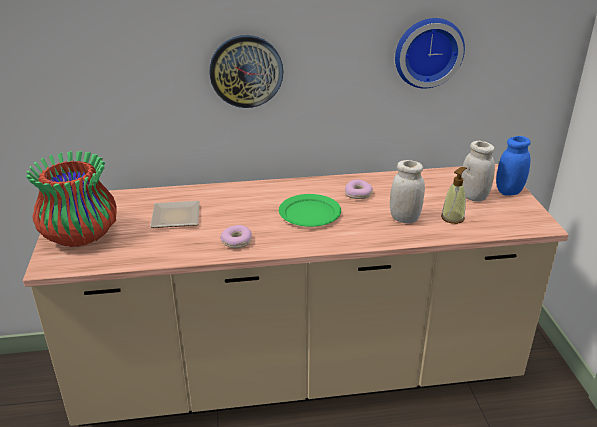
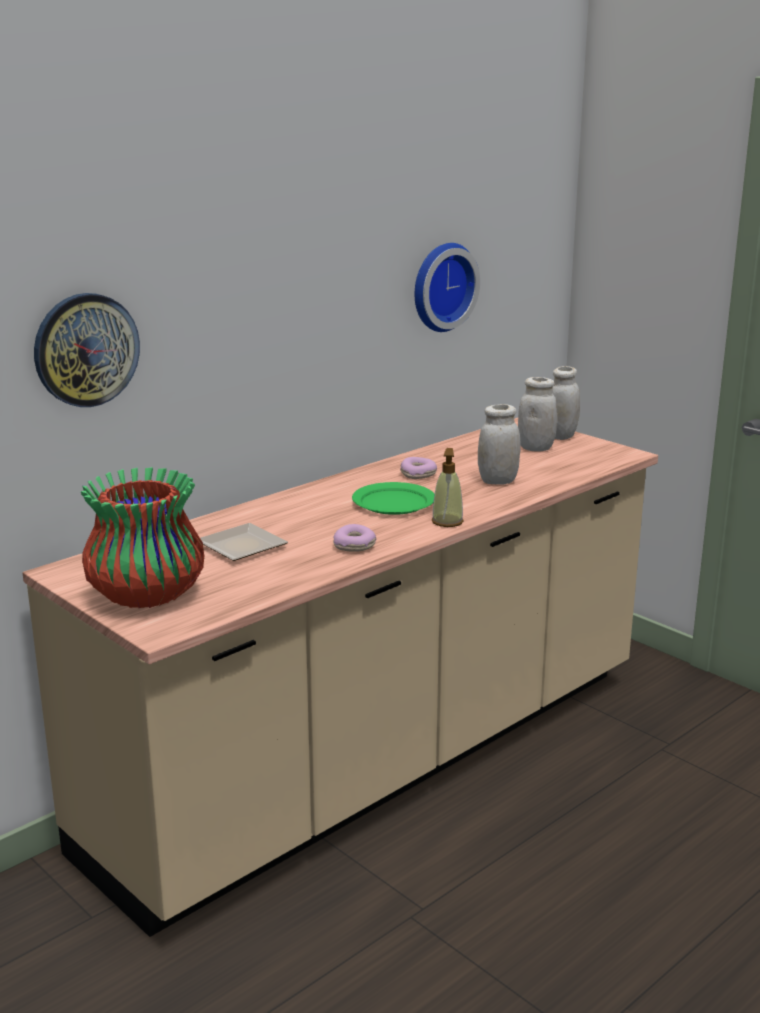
camera: 35 degrees left, 10 degrees down
(246, 71) = (261, 336): wall clock -> wall clock (86, 349)
(452, 218) = (542, 469): soap dispenser -> soap dispenser (447, 521)
(509, 191) = (561, 436): blue jar -> white jar

